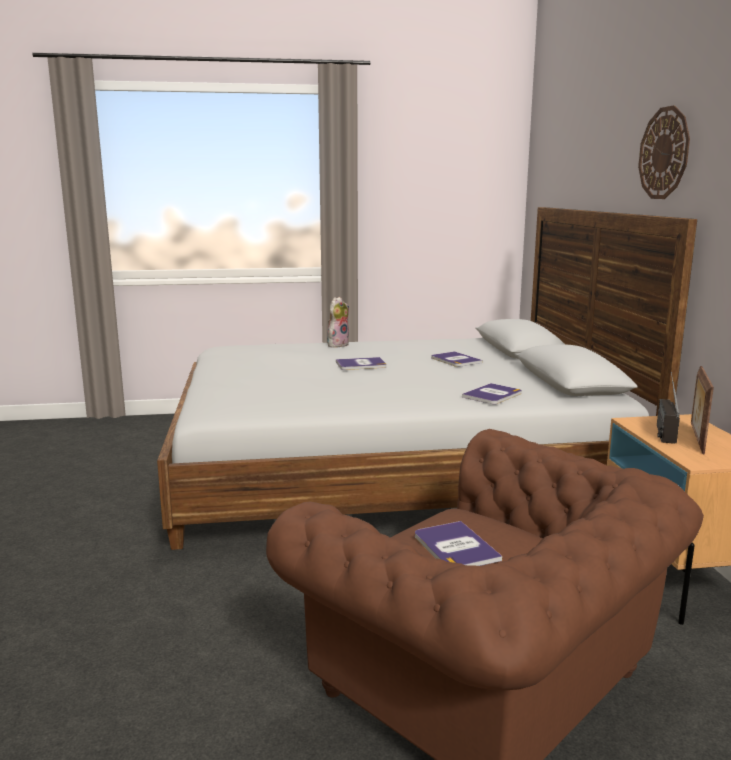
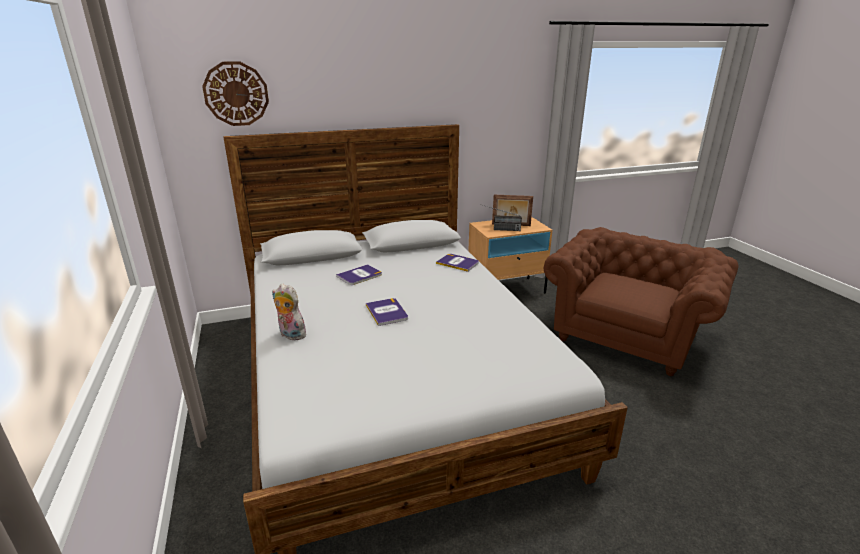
camera: 100 degrees left, 10 degrees up
(455, 547) = (638, 287): book -> none
(664, 153) = (414, 87): wall clock -> wall clock (236, 94)

